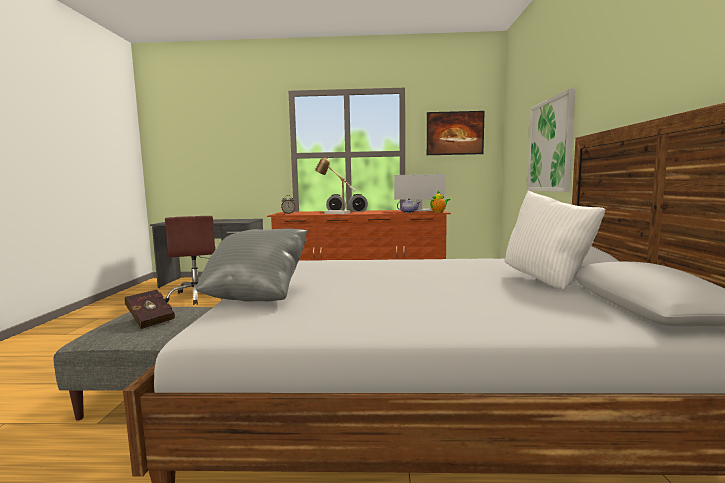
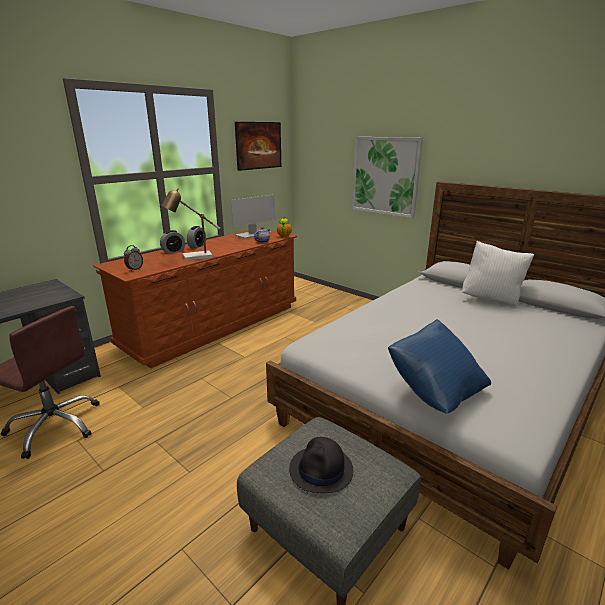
camera: 50 degrees left, 15 degrees up
(150, 319) = (321, 470): red book -> black hat
(256, 294) = (435, 390): grey pillow -> blue pillow

